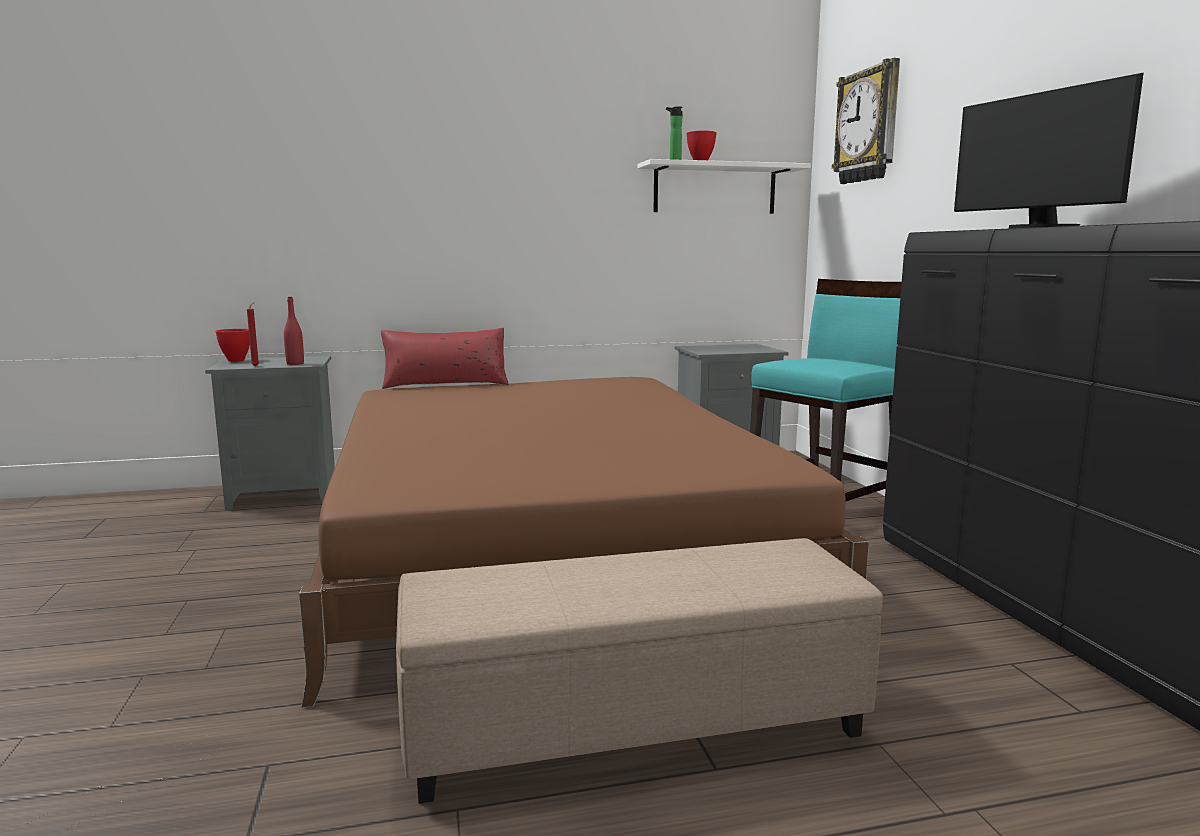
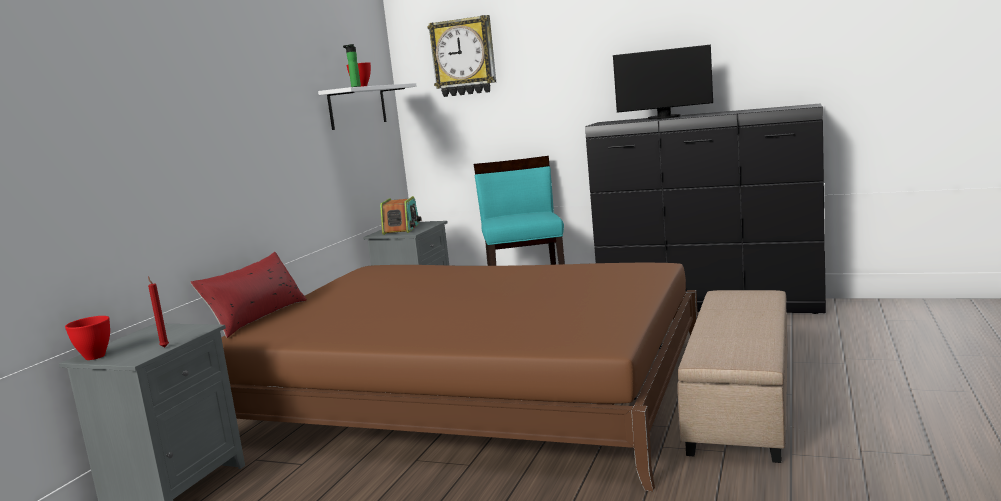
camera: 55 degrees left, 0 degrees up
(295, 364) = (185, 333): red bottle -> none
(723, 348) = (401, 229): none -> radio

